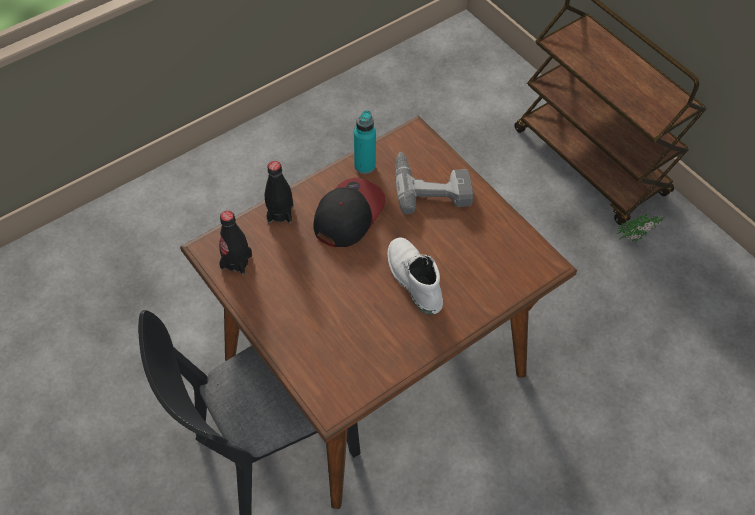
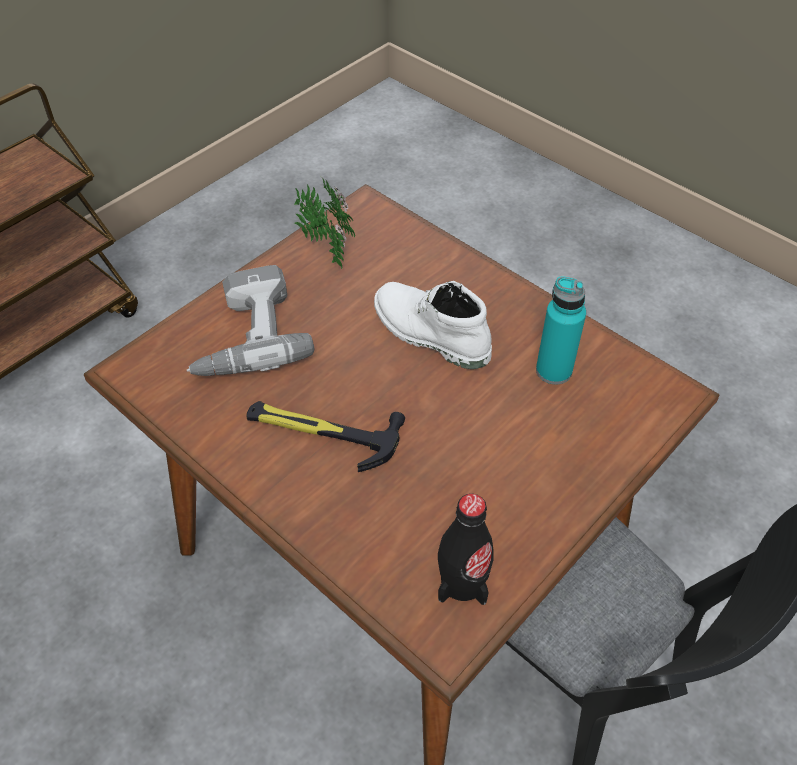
camera: 100 degrees left, 5 degrees down
(280, 213) = (337, 534): black bottle -> none
(348, 214) = (322, 432): cap -> hammer
(364, 166) = (210, 427): turquoise bottle -> turquoise bottle (553, 370)
(412, 279) = (429, 334): white boot -> white boot turned 75 degrees clockwise
(638, 238) = (155, 296): potted plant -> potted plant (326, 247)

